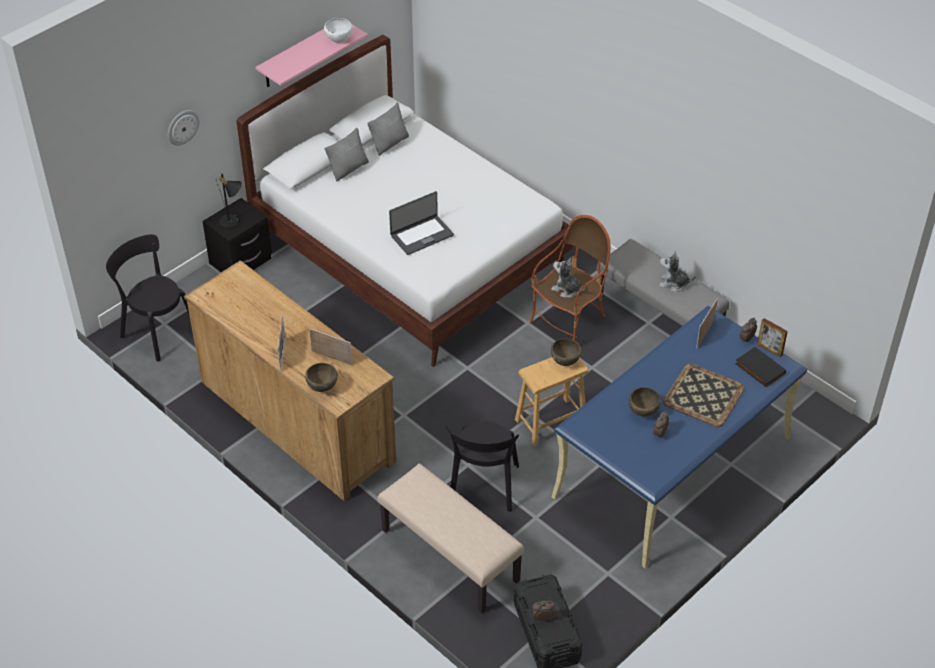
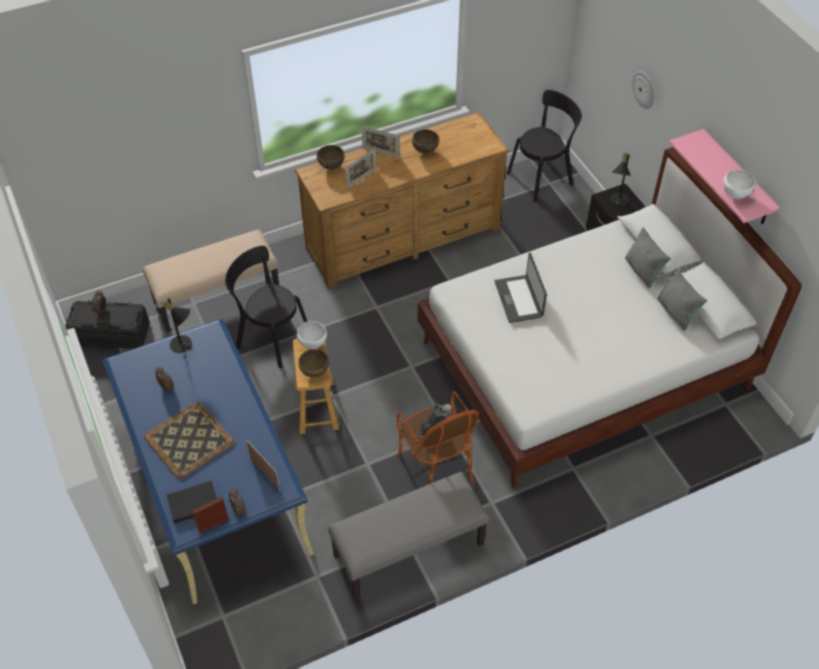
camera: 110 degrees right, 5 degrees up
(533, 373) = (313, 344): none -> white bowl
(606, 440) = (184, 346): none -> black table lamp
(643, 412) = (198, 384): brown bowl -> brown bowl (425, 151)
(674, 284) = (394, 524): plush toy -> none

